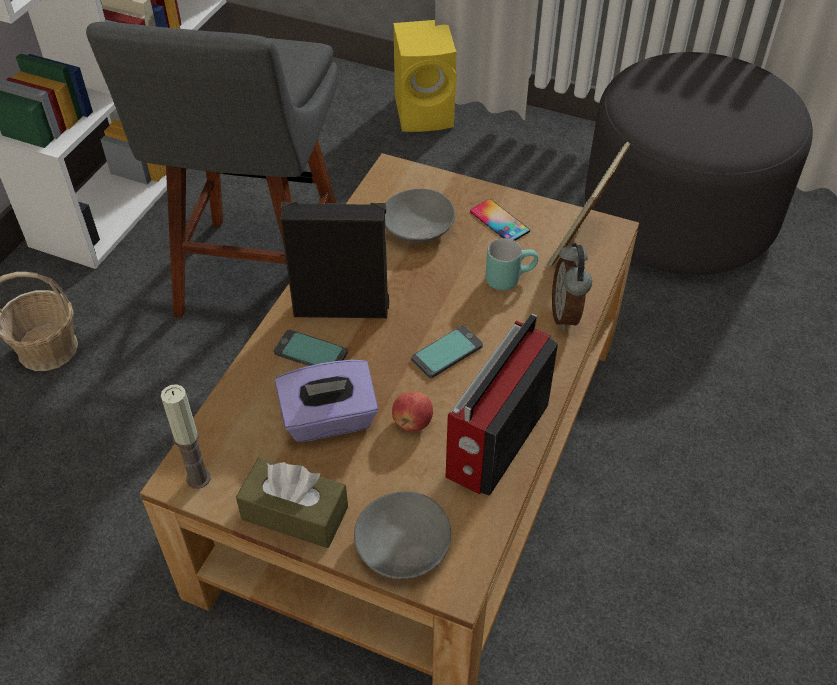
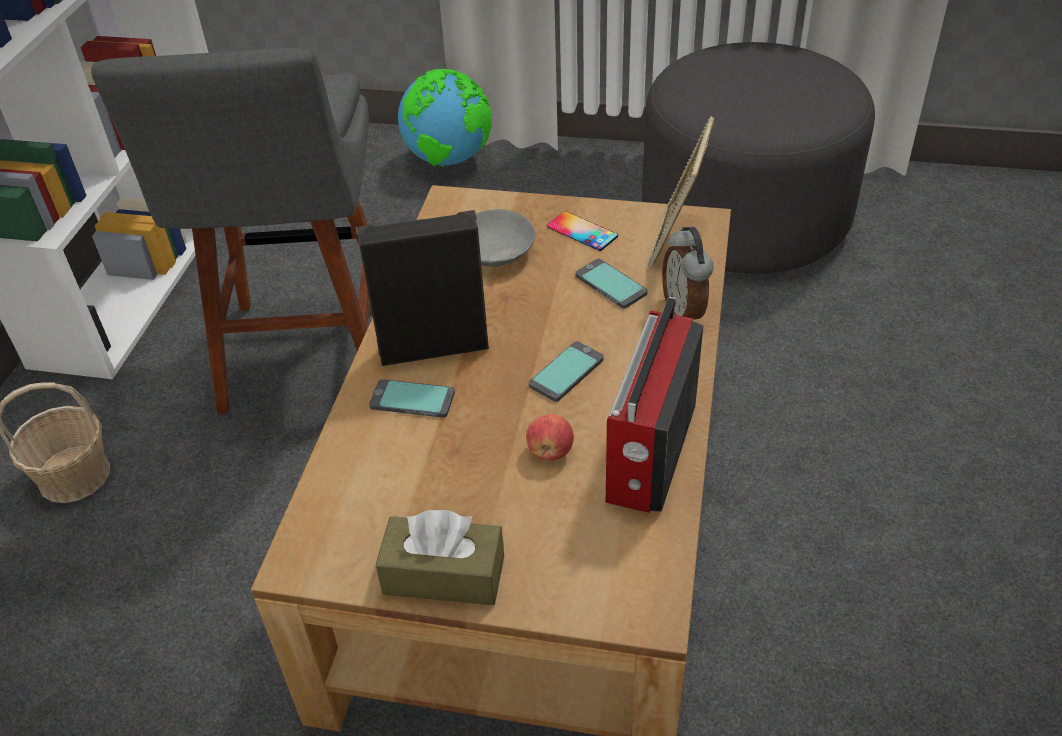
camera: 10 degrees left, 5 degrees down
(198, 478) = (318, 559): candle -> none
(329, 420) = (454, 467): purple tissue box -> none
(402, 547) = (580, 586): grey bowl -> none
(426, 113) = (449, 159): yellow speaker -> globe
(509, 277) = (610, 285): turquoise mug -> phone

